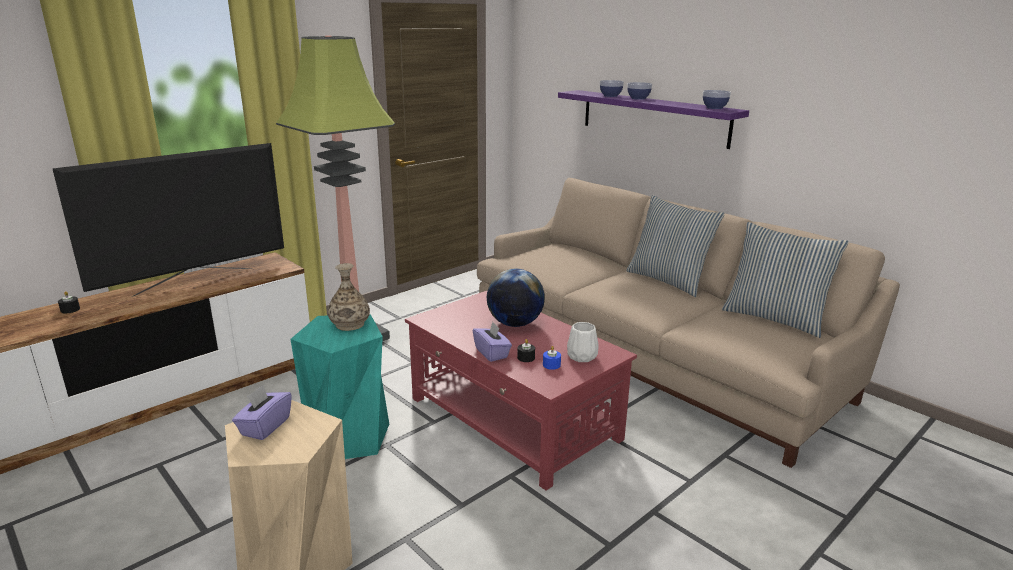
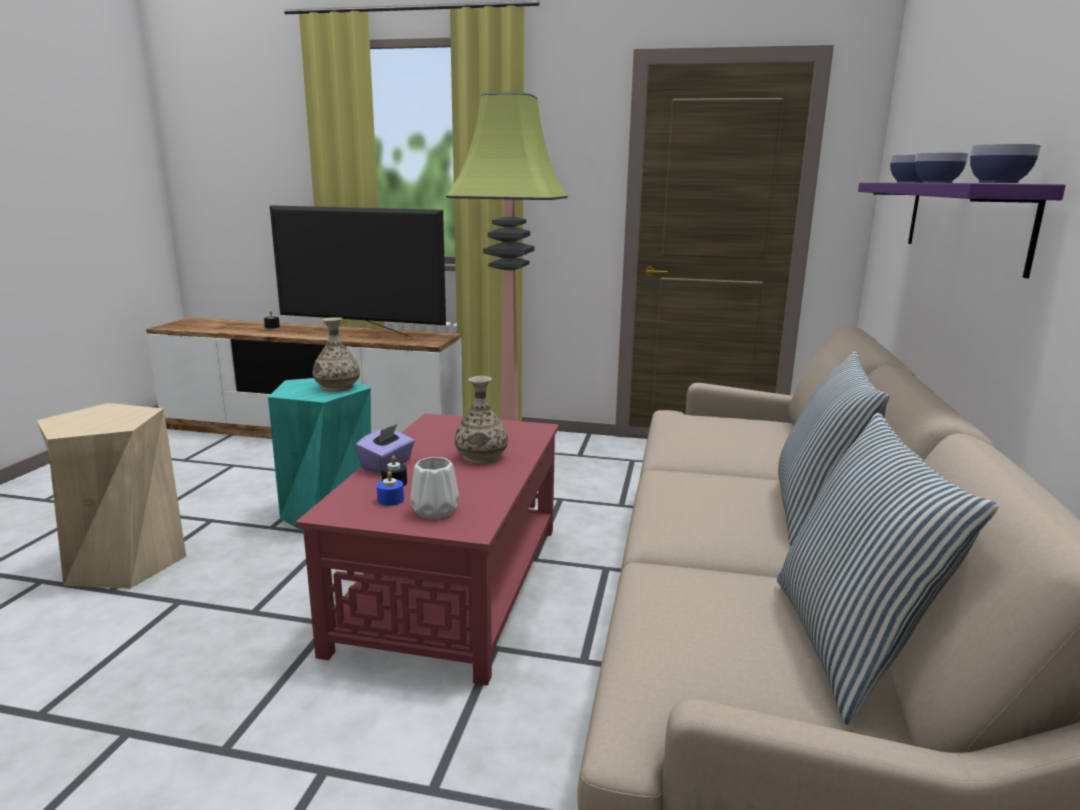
camera: 55 degrees right, 5 degrees down
(265, 426) = (108, 412): purple tissue box -> none
(515, 324) = (481, 456): globe -> vase

